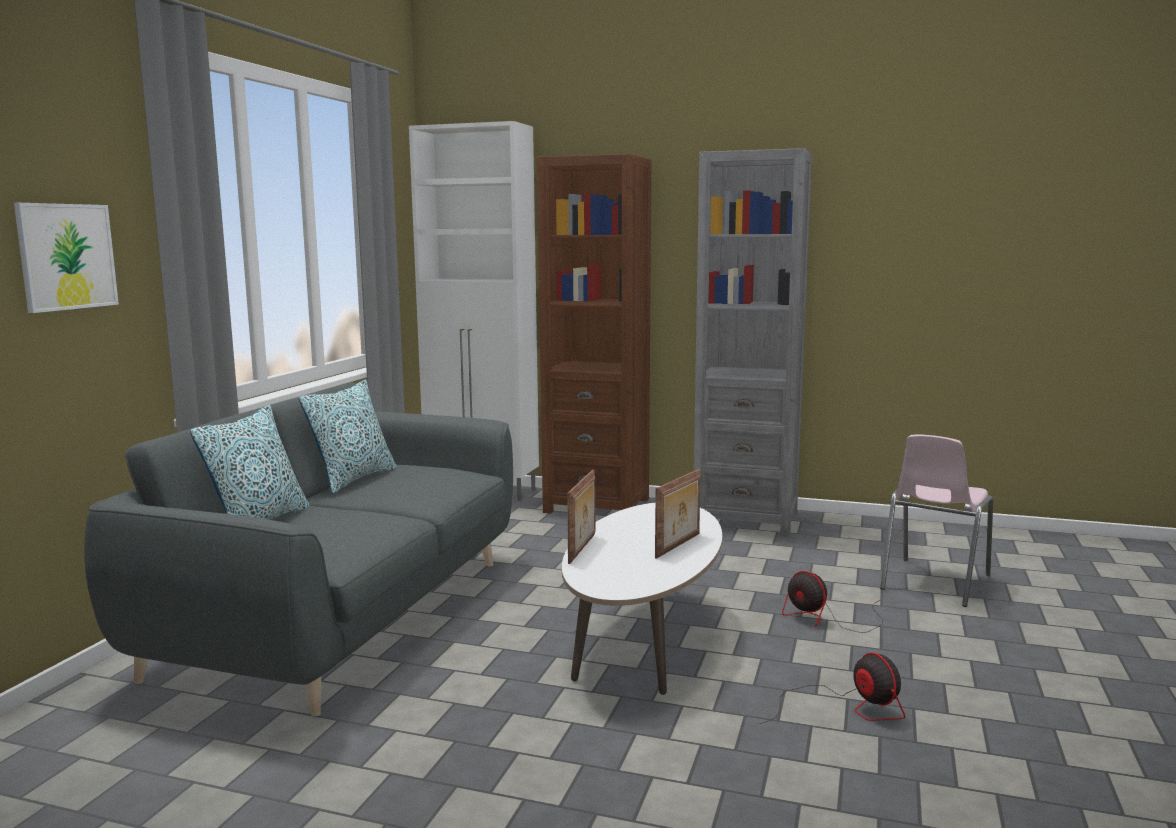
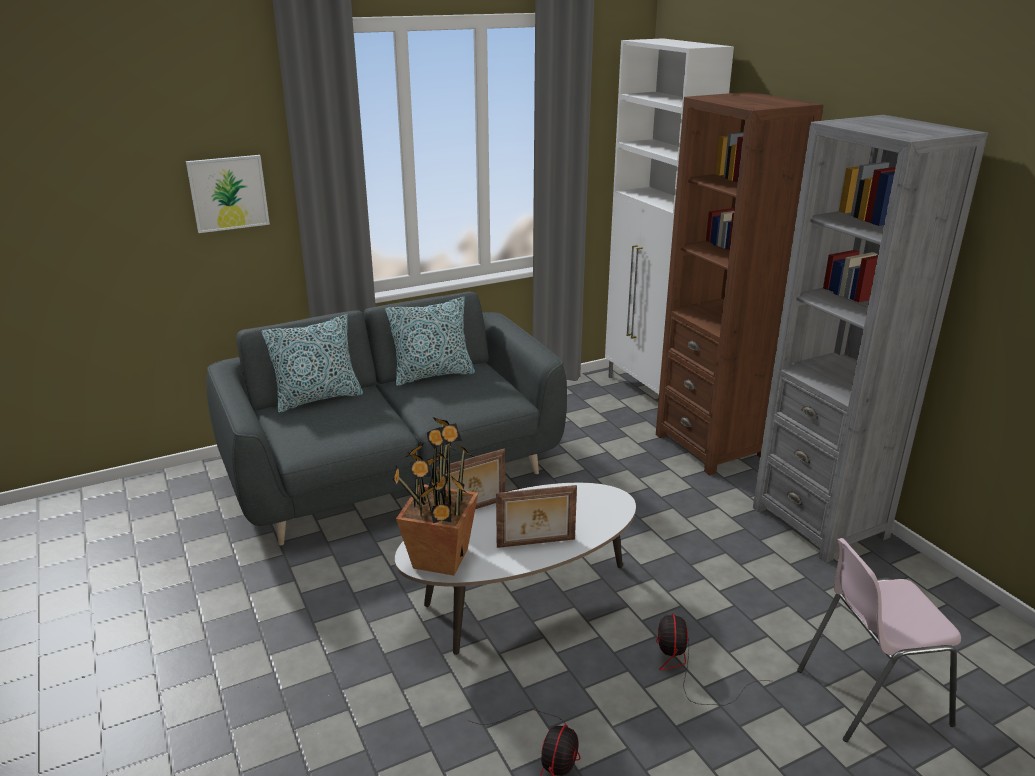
camera: 45 degrees right, 15 degrees up
(628, 581) = (439, 558): none -> potted plant

